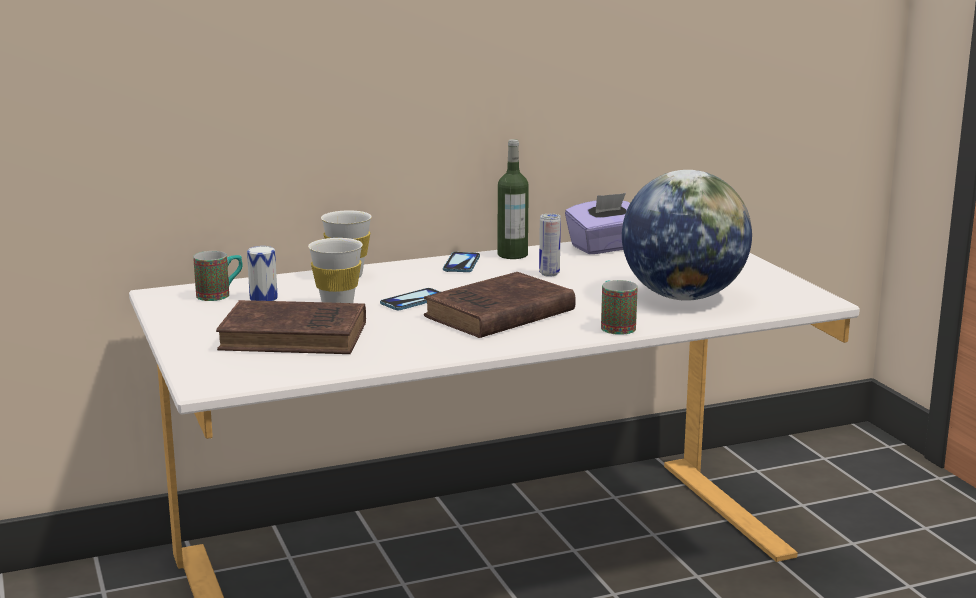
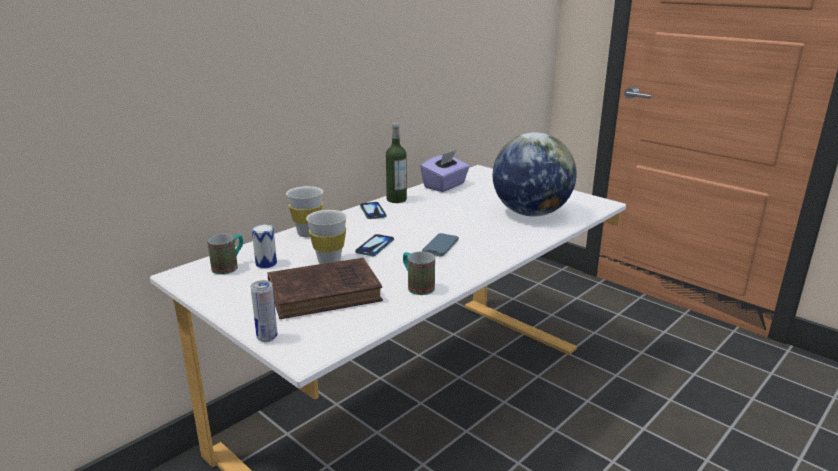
camera: 25 degrees left, 5 degrees up
(496, 315) = (440, 247): brown book -> phone
(549, 274) = (435, 210): can -> can (267, 338)
(615, 326) = (520, 242): mug -> mug (417, 286)

